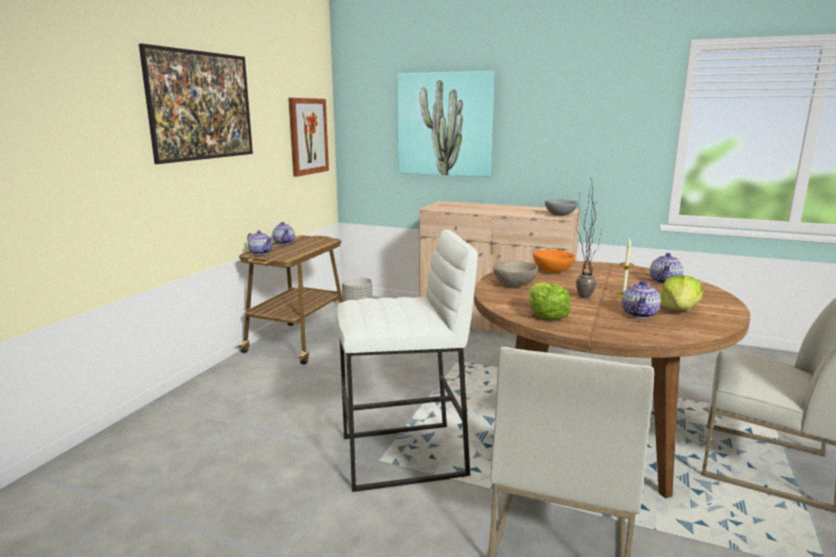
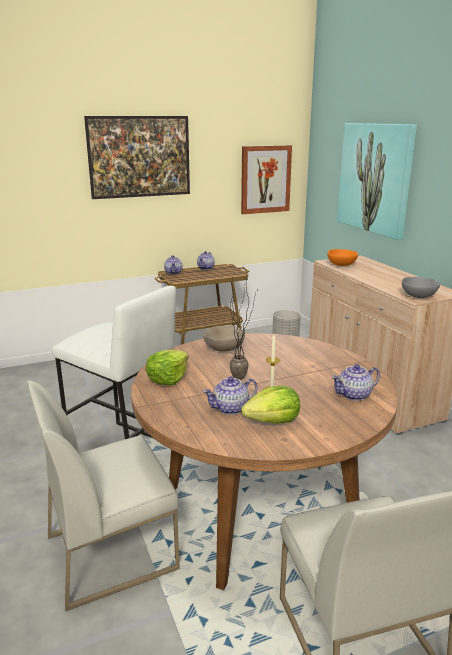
camera: 45 degrees right, 5 degrees up
(553, 271) = (288, 349): orange bowl -> orange bowl (341, 265)

